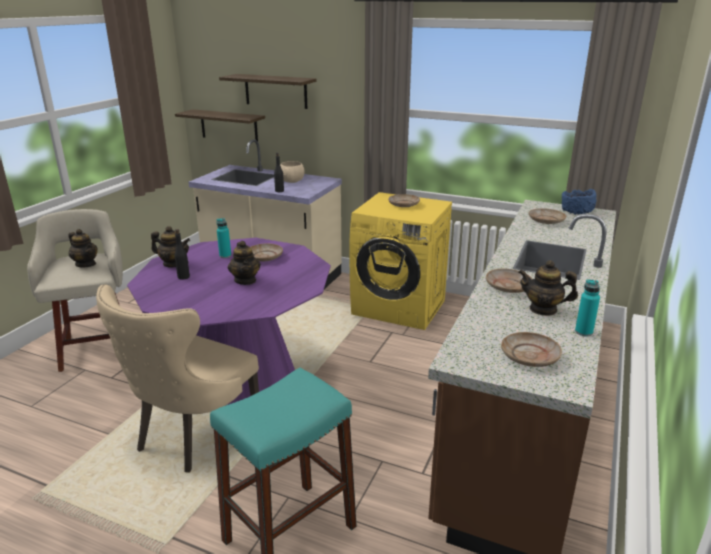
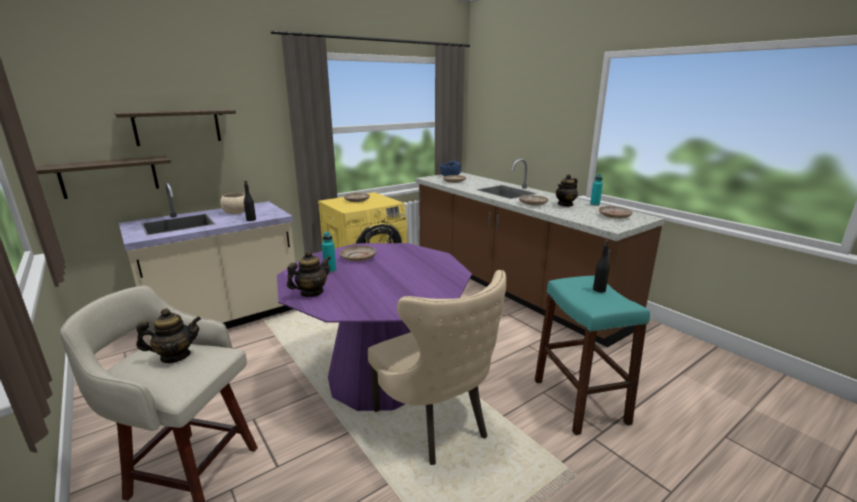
camera: 60 degrees left, 5 degrees down
(184, 277) = (350, 292): black bottle -> black bottle (599, 290)
(245, 280) = (395, 271): teapot -> none

